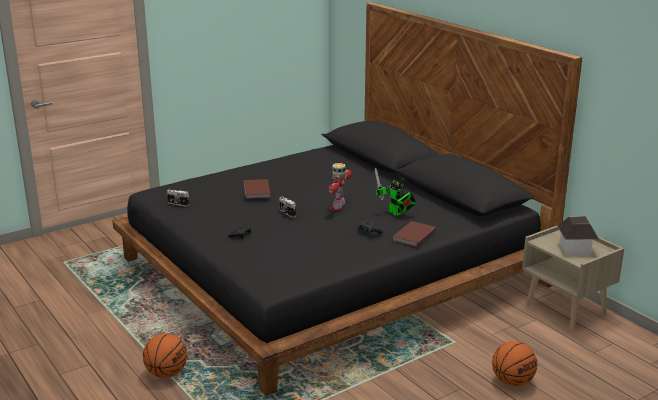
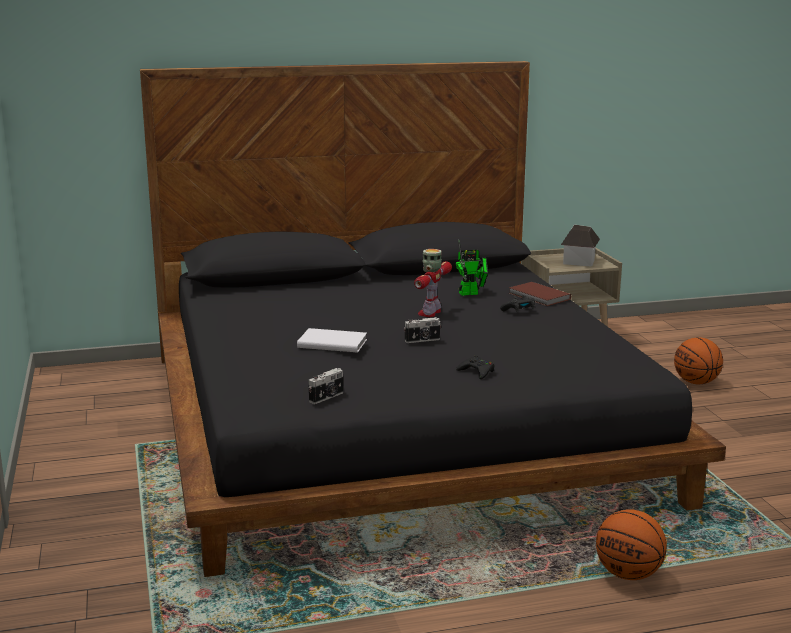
camera: 70 degrees left, 5 degrees down
(257, 190) = (332, 343): brown book -> white book
(338, 207) = (430, 313): toy robot -> toy robot turned 75 degrees clockwise

